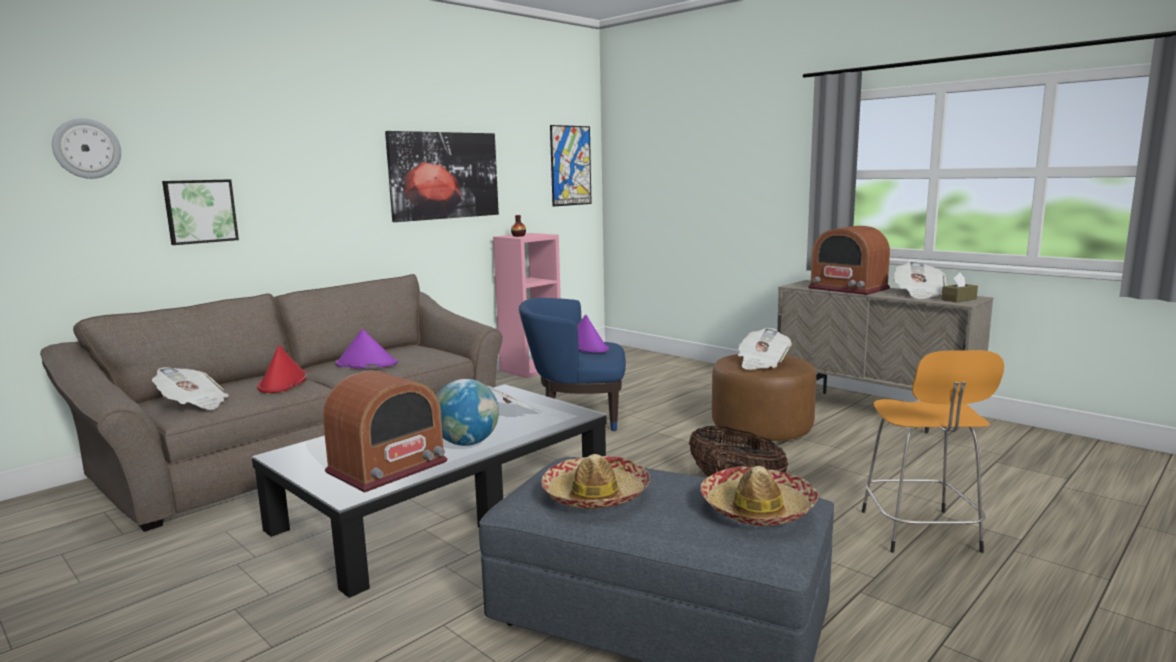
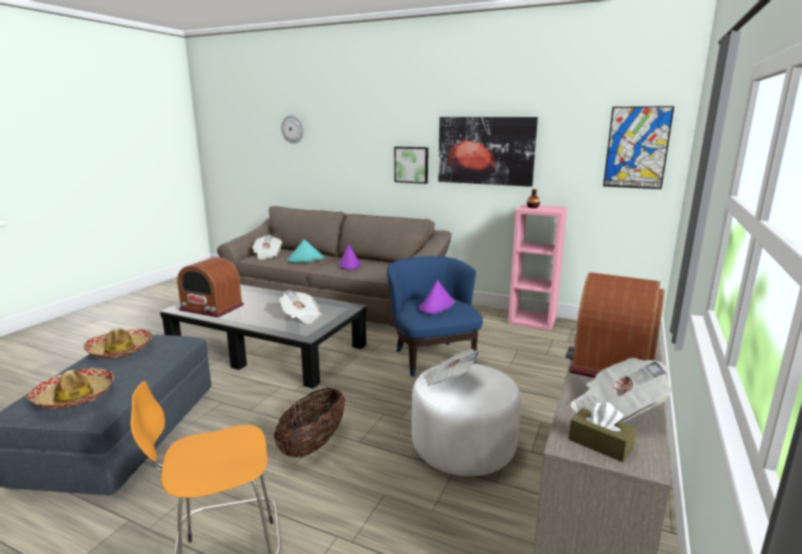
camera: 70 degrees right, 5 degrees up
(200, 211) = (333, 162): picture -> picture (411, 164)
(283, 383) = (305, 259): red hat -> turquoise hat
(467, 443) = (247, 316): globe -> none
(761, 429) = (463, 447): brown ottoman -> white ottoman

